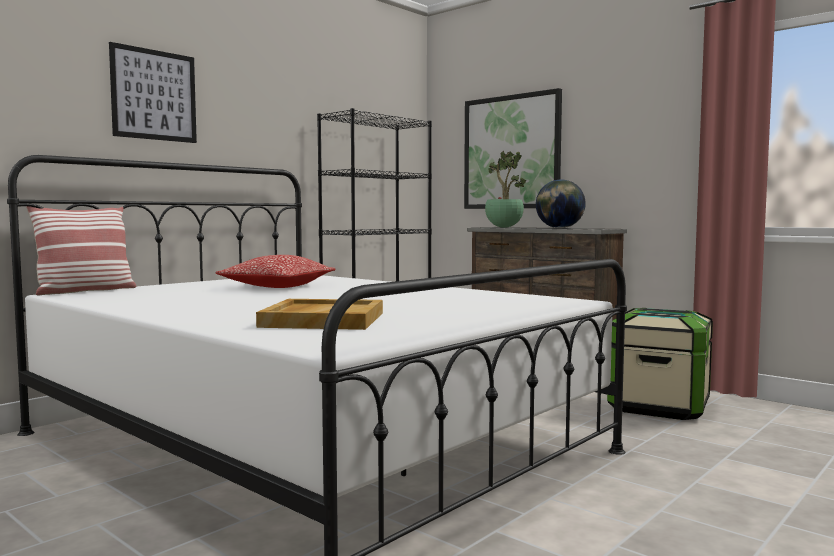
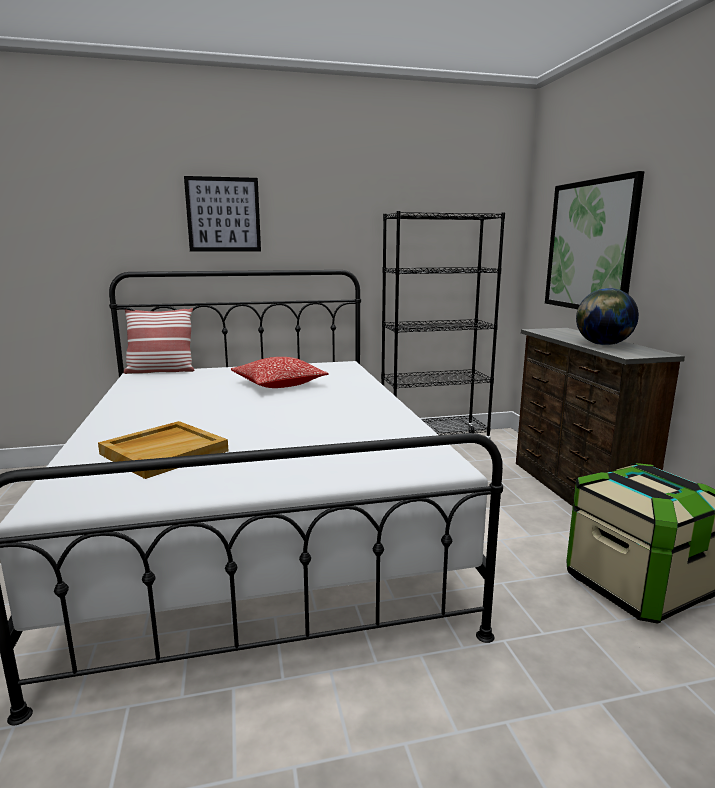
camera: 35 degrees right, 10 degrees up
(503, 227) = (554, 333): potted plant -> none

